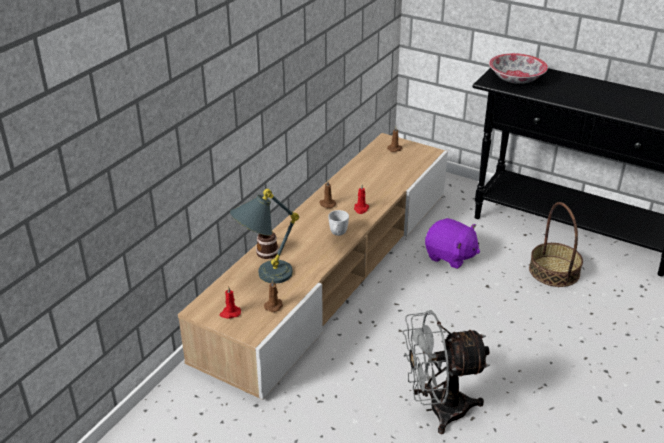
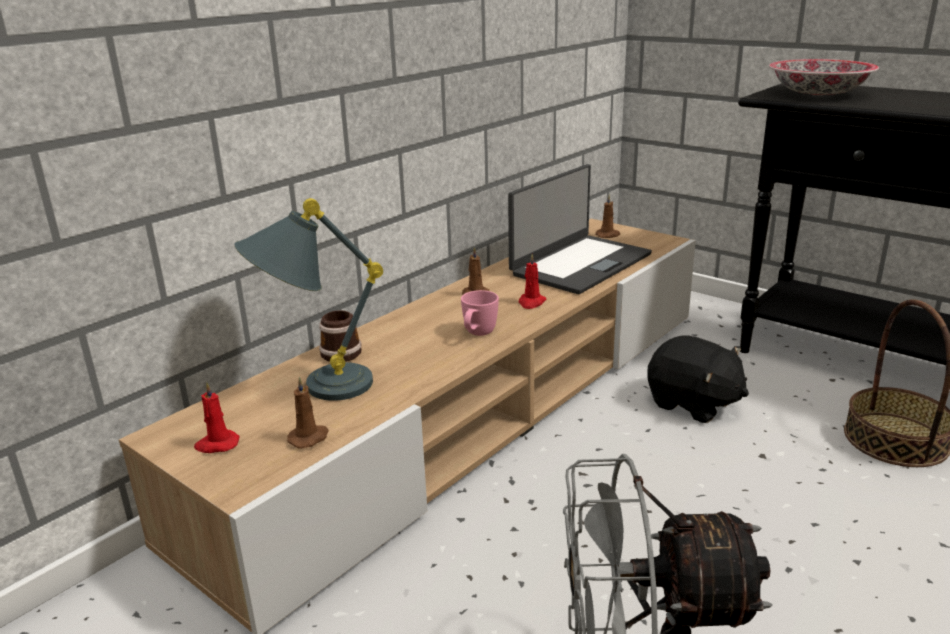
camera: 10 degrees right, 10 degrees down
(337, 235) = (477, 335): white mug -> pink mug
(382, 176) = (579, 264): none -> laptop
(450, 256) = (693, 404): purple plush toy -> black plush toy

